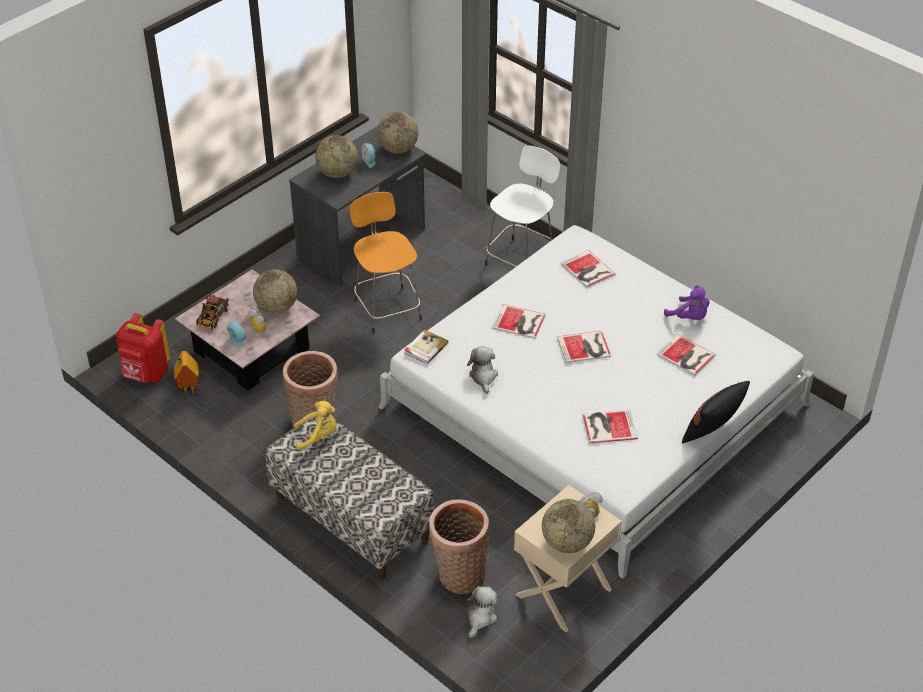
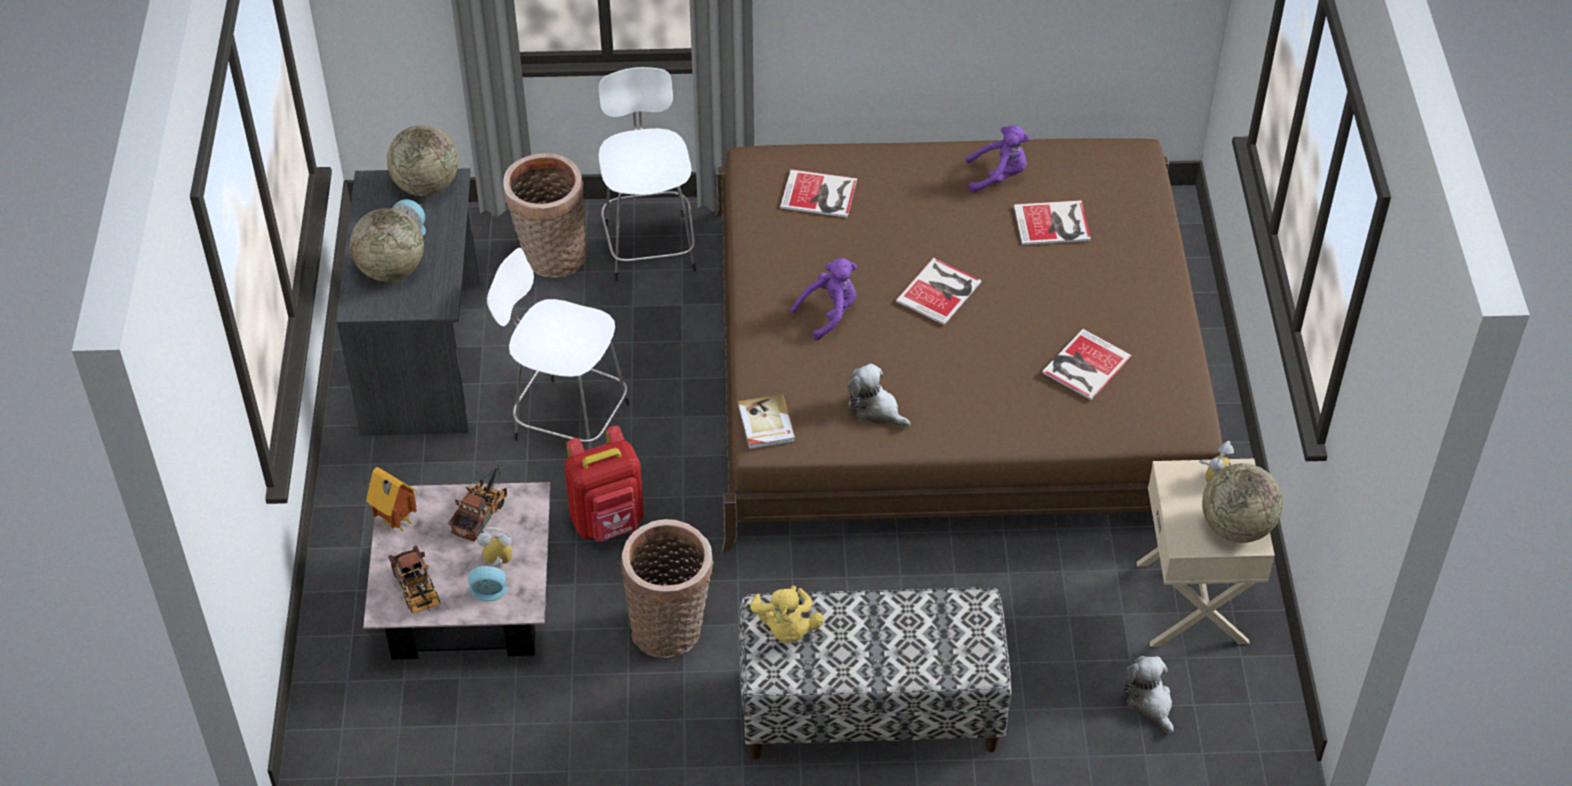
camera: 45 degrees left, 5 degrees up
(146, 374) = (368, 739): red backpack -> red backpack (608, 522)
(188, 388) = (450, 713): toy house -> toy house (395, 523)
(277, 307) = (482, 513): globe -> toy truck
(318, 436) = (786, 628): yellow plush toy -> yellow plush toy turned 135 degrees clockwise
(387, 308) = (568, 420): orange stool -> white stool
(459, 575) = (1066, 674): basket -> basket (550, 258)
(519, 322) = (829, 313): book -> purple plush toy
(594, 405) = (955, 364): white bed -> brown bed
(712, 434) = (1189, 295): black pillow -> none

